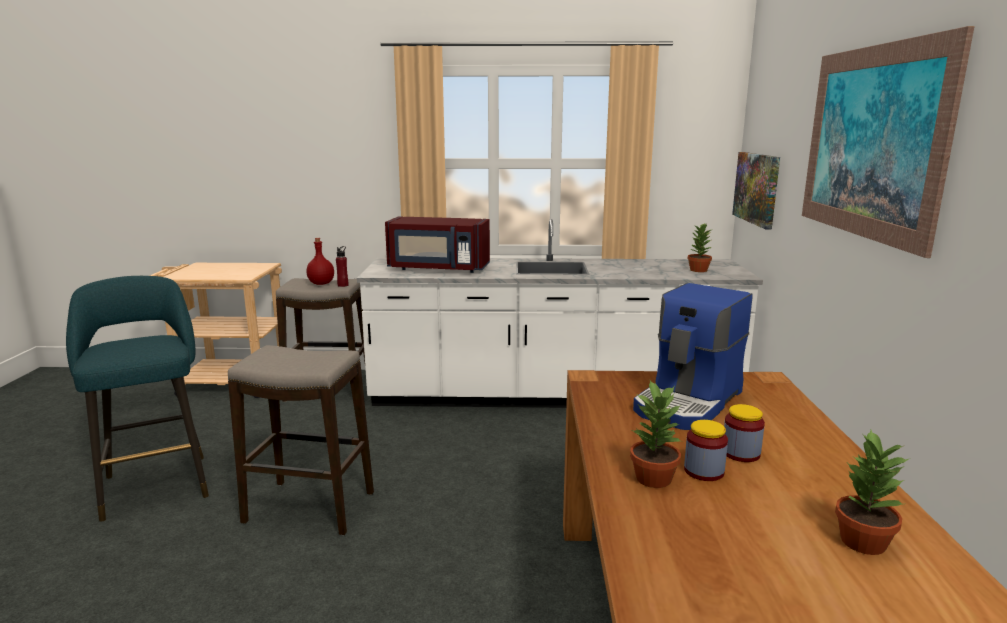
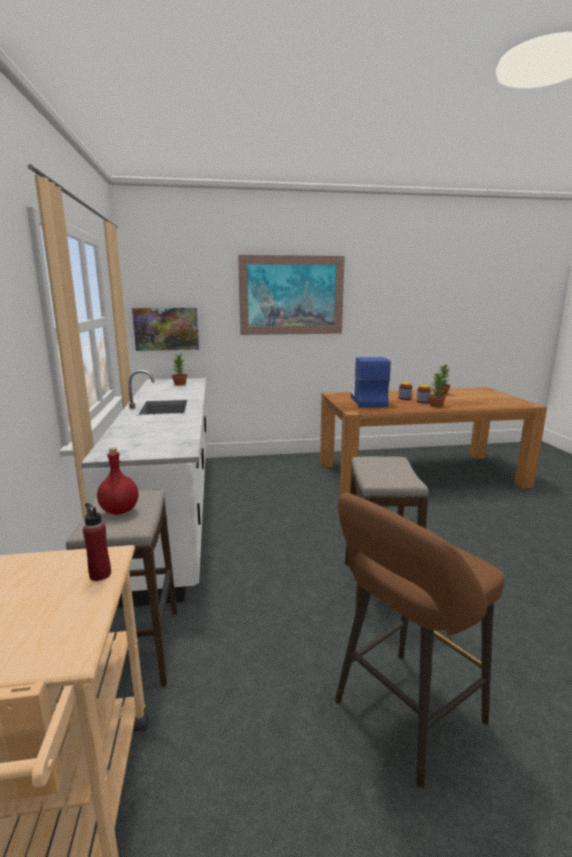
camera: 100 degrees left, 0 degrees up
(156, 483) = (403, 715): turquoise stool -> brown stool
(343, 285) = (141, 493): red bottle -> red bottle (100, 574)
(438, 269) = (161, 433): red microwave -> none
(689, 402) = (367, 401): coffee machine -> coffee machine turned 120 degrees counterclockwise

